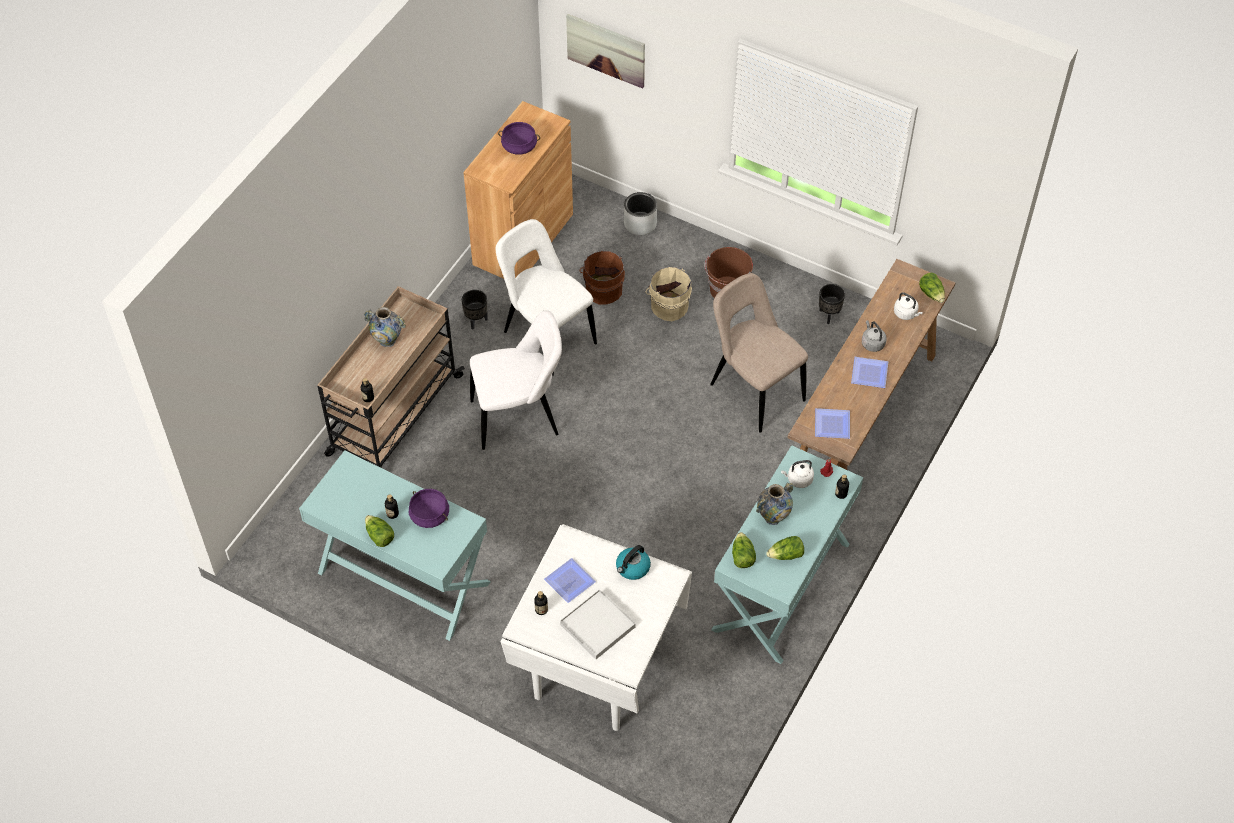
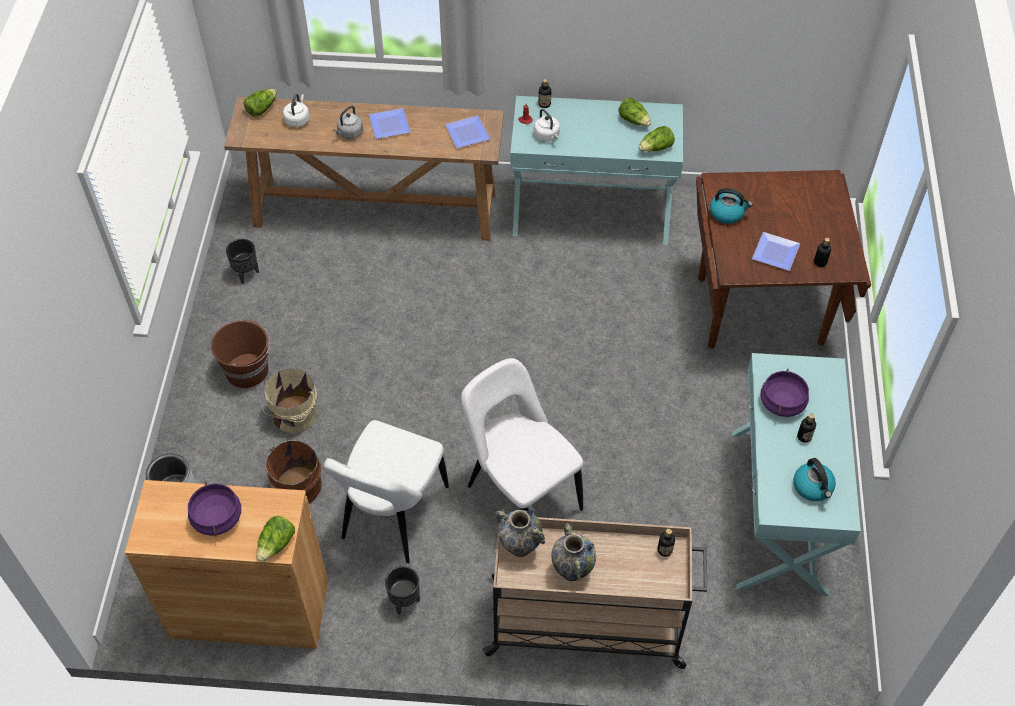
camera: 115 degrees left, 0 degrees up
(349, 497) = (813, 487): none -> kettle
(379, 536) = (838, 436): lettuce -> lettuce (276, 544)
(597, 625) = (804, 216): white tray -> none
(597, 666) = (760, 311): white dining table -> brown dining table
(606, 50) = (55, 411): picture -> none
(754, 390) = (376, 303): beige chair -> none
(773, 517) = (600, 140): vase -> vase (519, 547)

